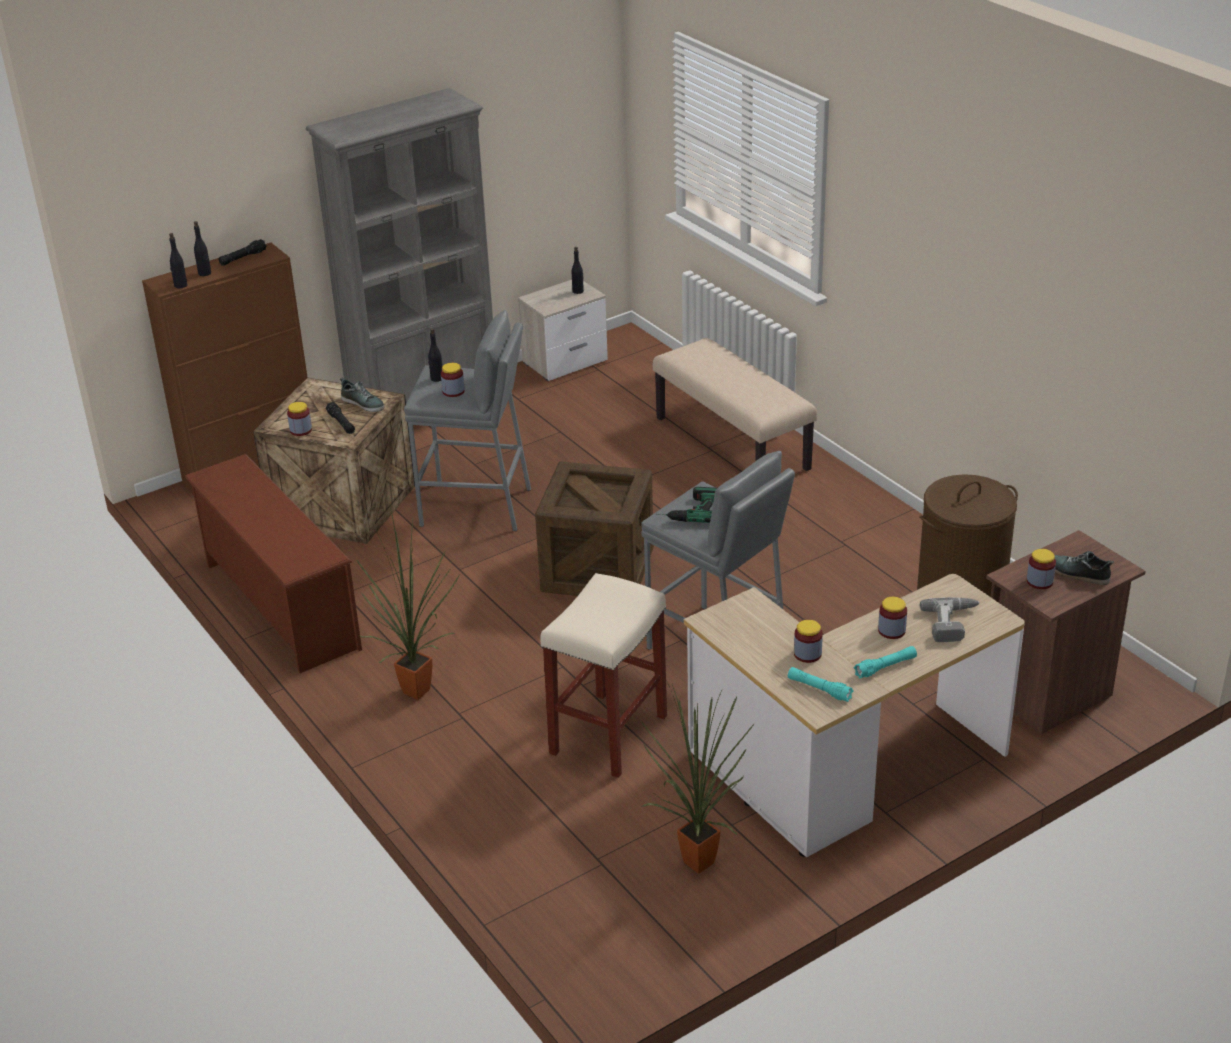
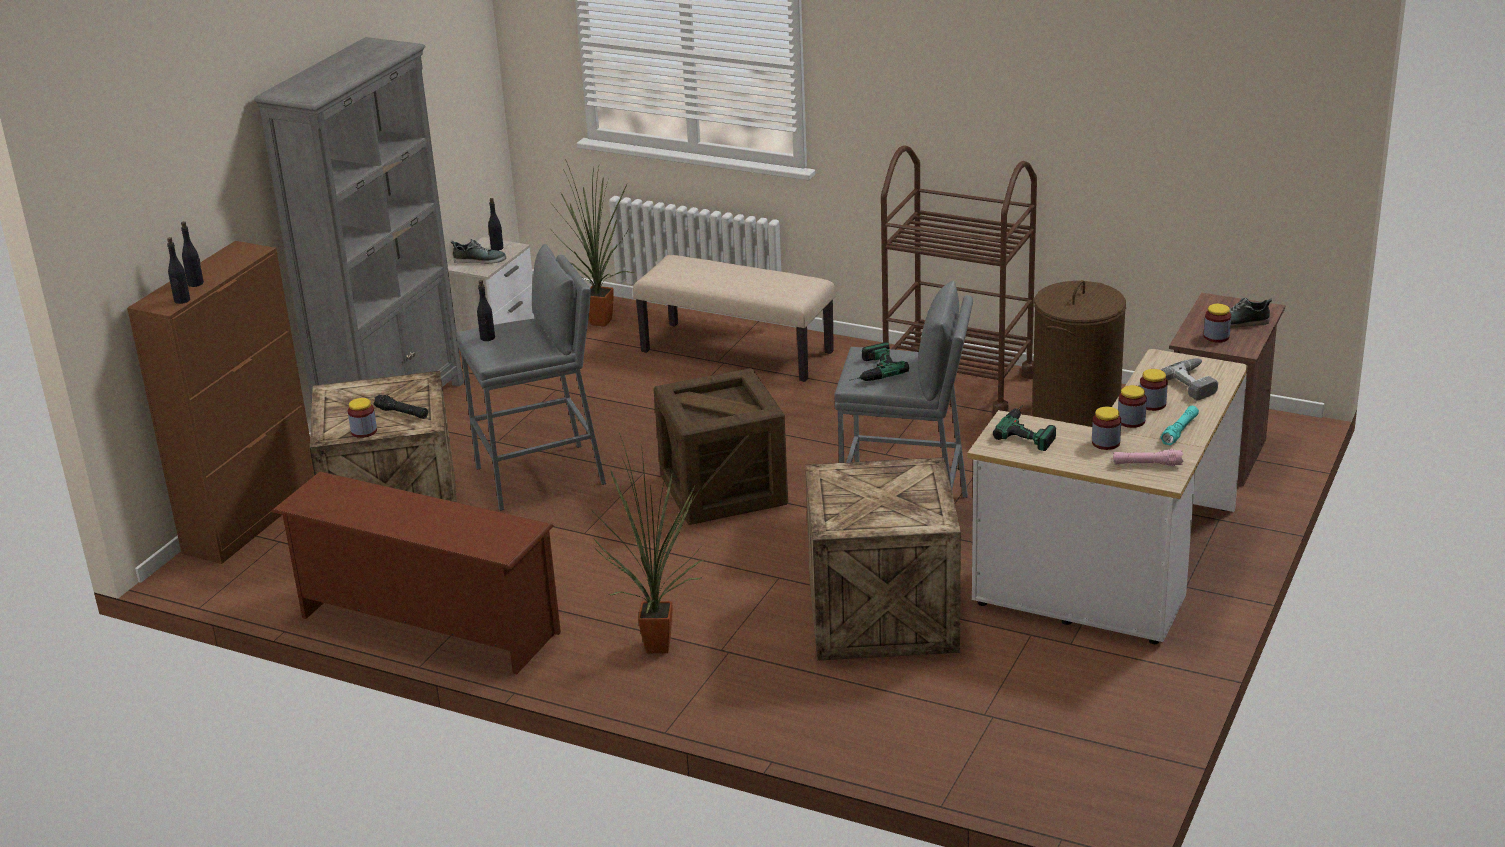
camera: 30 degrees left, 5 degrees down
(243, 258) = (222, 260): black flashlight -> none
(363, 403) = (404, 390): shoe -> shoe (480, 260)
(453, 391) = (519, 343): jar -> jar (1131, 421)
(608, 736) = (885, 616): beige stool -> crate
(695, 860) = (1070, 681): potted plant -> potted plant (597, 321)
(758, 617) = (1030, 430): none -> power drill
(819, 689) = (1147, 464): turquoise flashlight -> pink flashlight
(885, 538) = (958, 384): none -> brown cart

